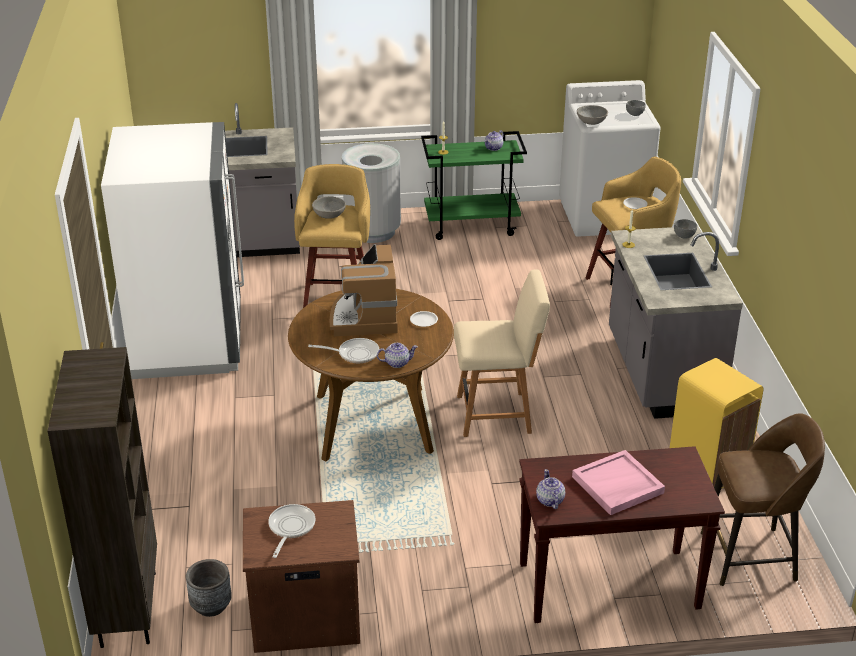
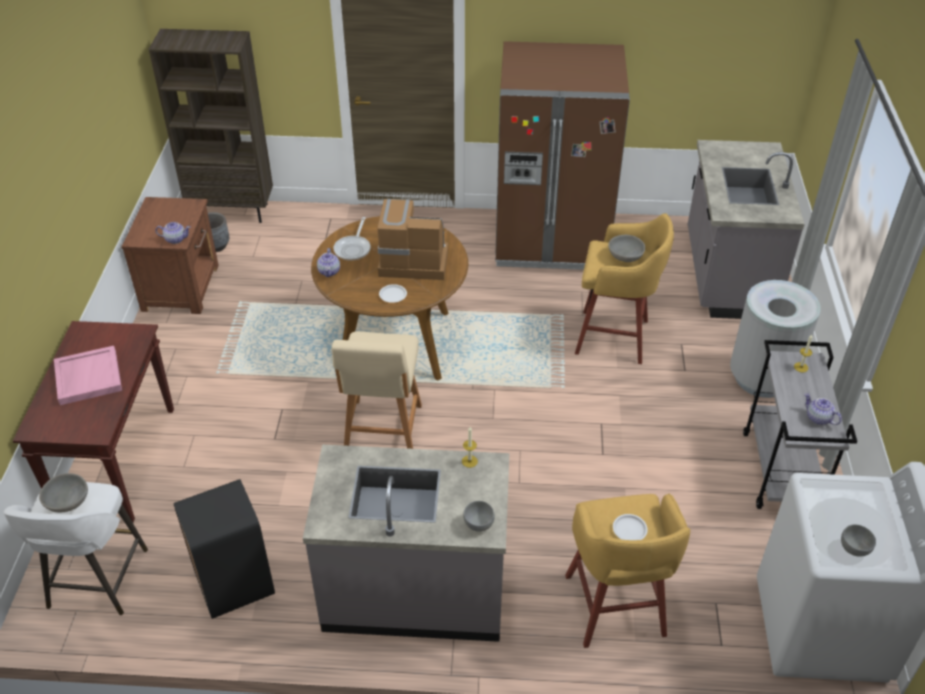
camera: 100 degrees right, 10 degrees up
(189, 341) = (551, 241): white fridge -> brown fridge
(290, 528) = (172, 218): frying pan -> none
(472, 226) = (782, 472): green cart -> grey cart
(549, 500) = (95, 332): teapot -> teapot (175, 239)
(591, 122) = (817, 486): grey bowl -> grey bowl (68, 502)
(707, 469) = (234, 584): yellow trash can -> black trash can
(751, 556) = (96, 581): brown stool -> white stool

